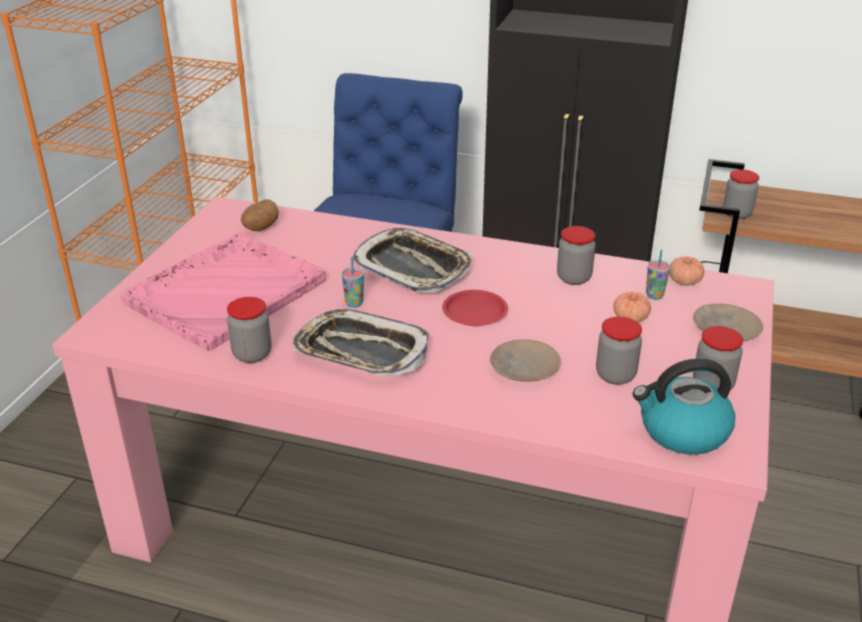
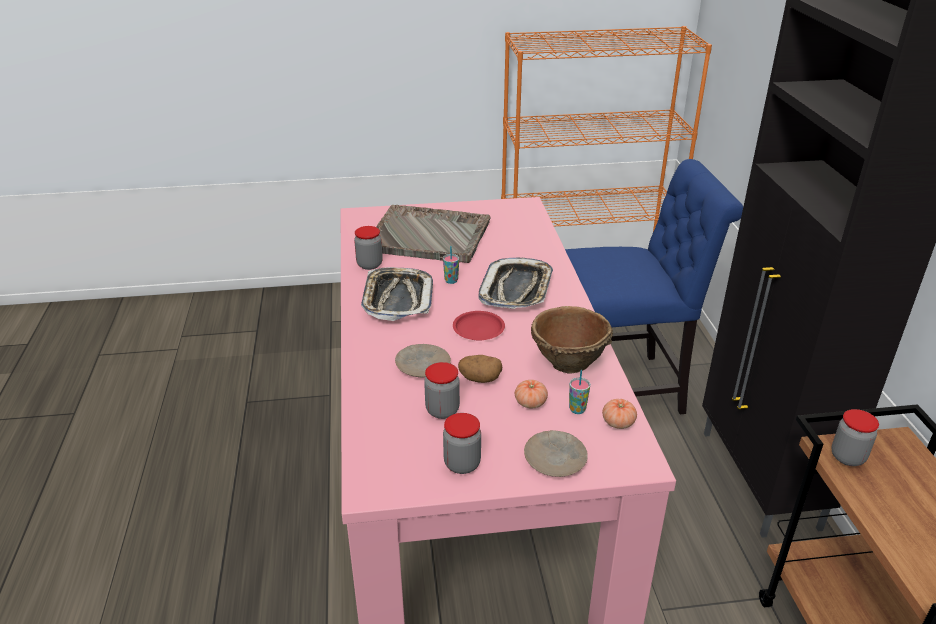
camera: 65 degrees right, 0 degrees up
(227, 291) = (429, 236): pink tray -> grey tray
(260, 228) = (514, 222): potato -> potato (479, 379)
(574, 278) = (568, 362): jar -> brown bowl
(682, 431) = (389, 457): kettle -> none

